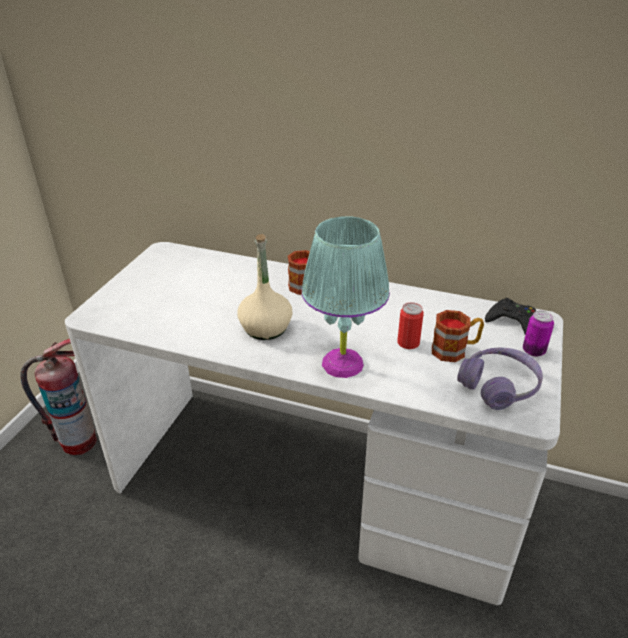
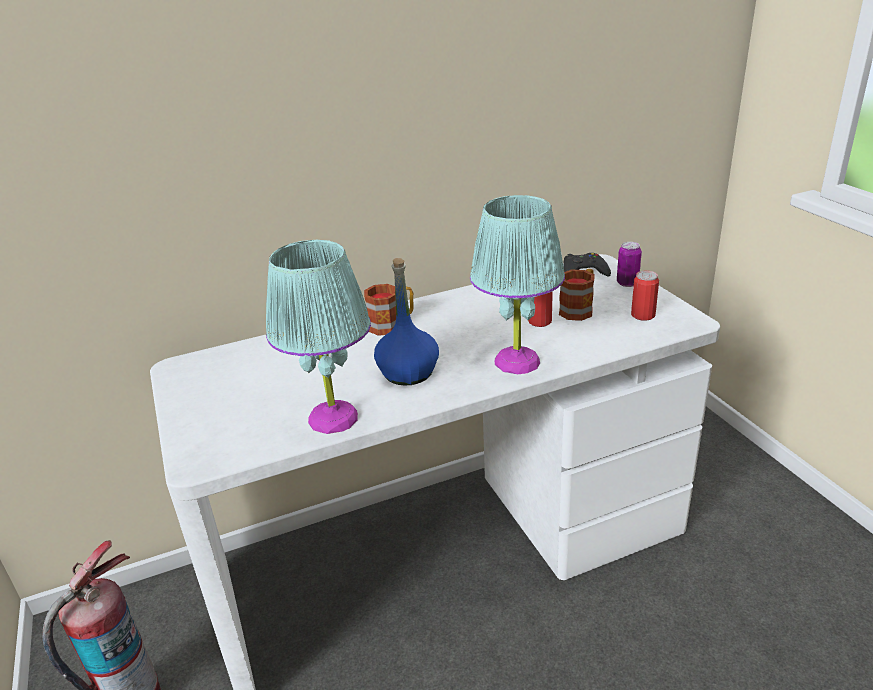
camera: 40 degrees left, 5 degrees down
(182, 332) = (332, 418): none -> turquoise table lamp
(266, 328) = (408, 372): beige bottle -> blue bottle
(498, 386) = (643, 315): purple headphones -> can

